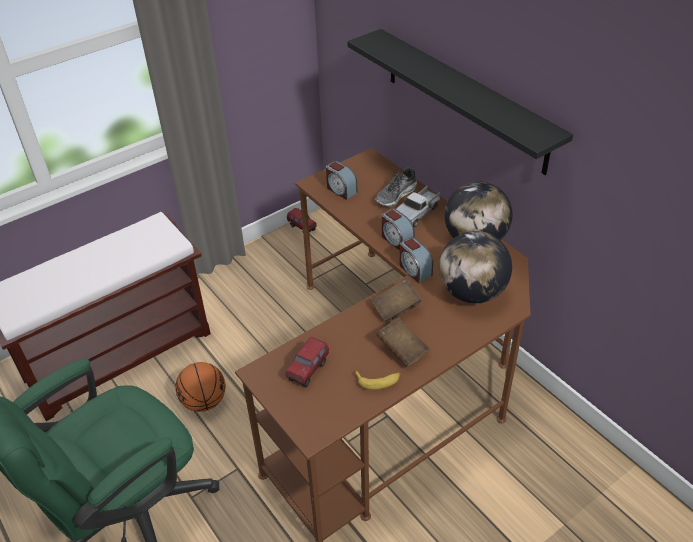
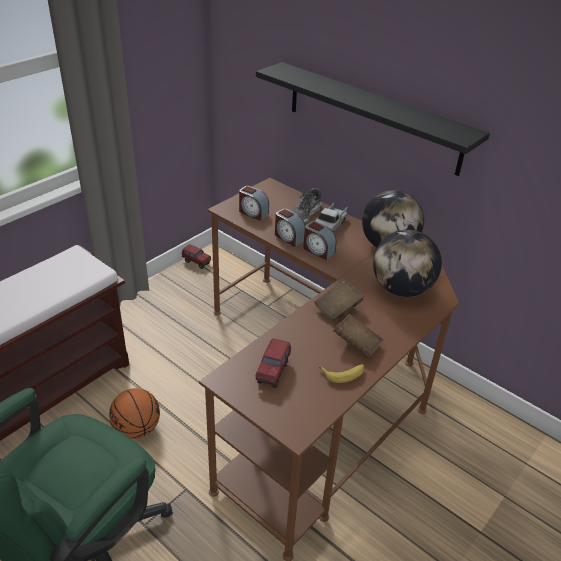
camera: 15 degrees left, 5 degrees down
(414, 270) = (343, 274): alarm clock -> alarm clock (288, 237)

